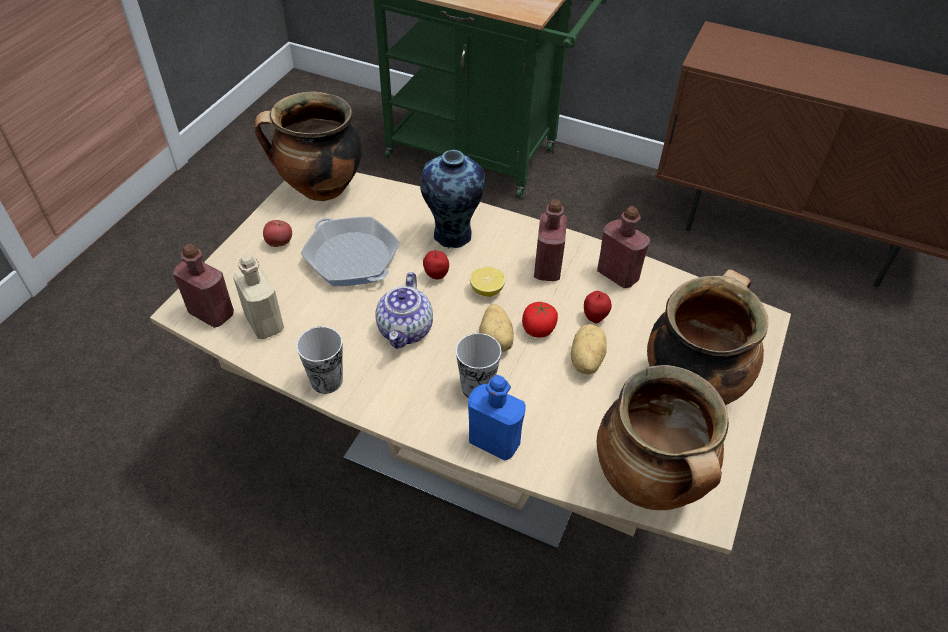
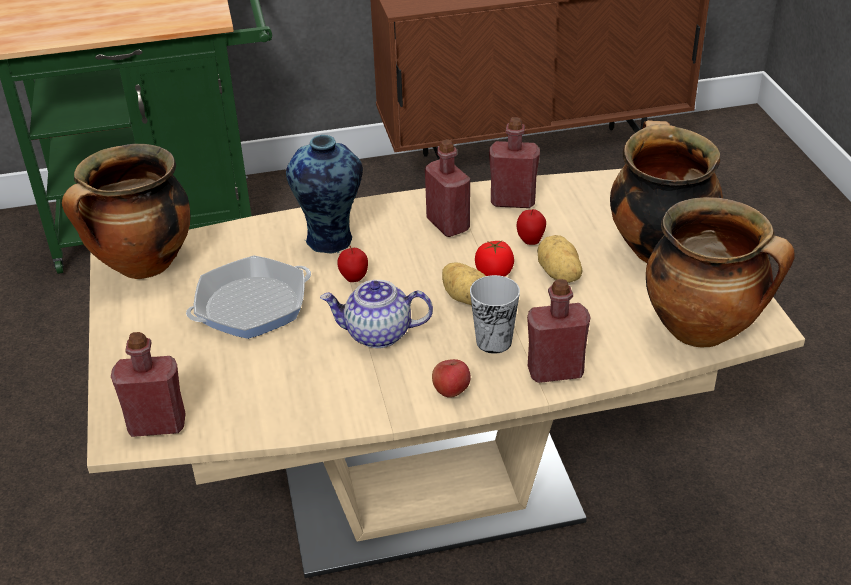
camera: 35 degrees left, 10 degrees down
(264, 323) = (227, 402): beige bottle -> none
(279, 243) = (156, 331): apple -> apple (451, 391)
(327, 380) = (350, 412): cup -> none
(352, 258) = (251, 305): frying pan -> frying pan turned 45 degrees counterclockwise
(406, 330) = (377, 334): teapot -> teapot turned 120 degrees clockwise
(487, 290) = (414, 267): lemon -> none
(494, 442) = (555, 371): blue bottle -> red bottle

